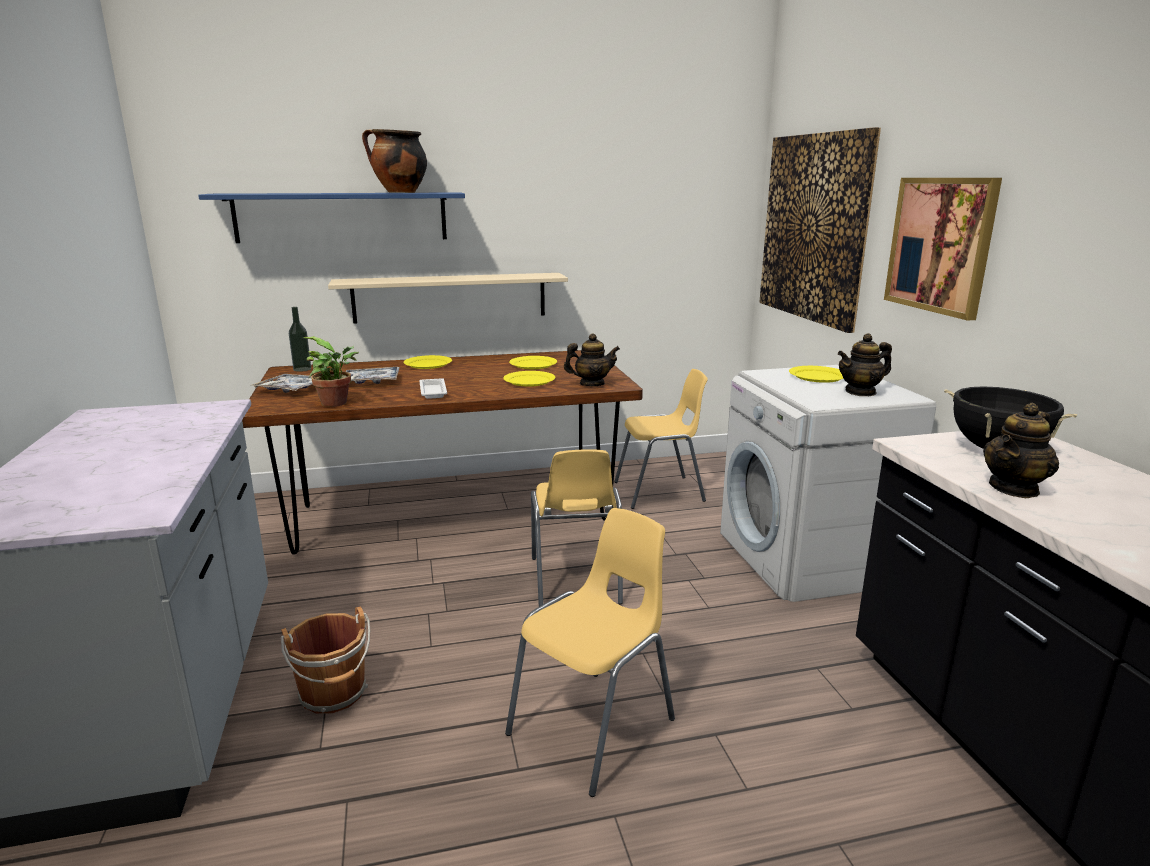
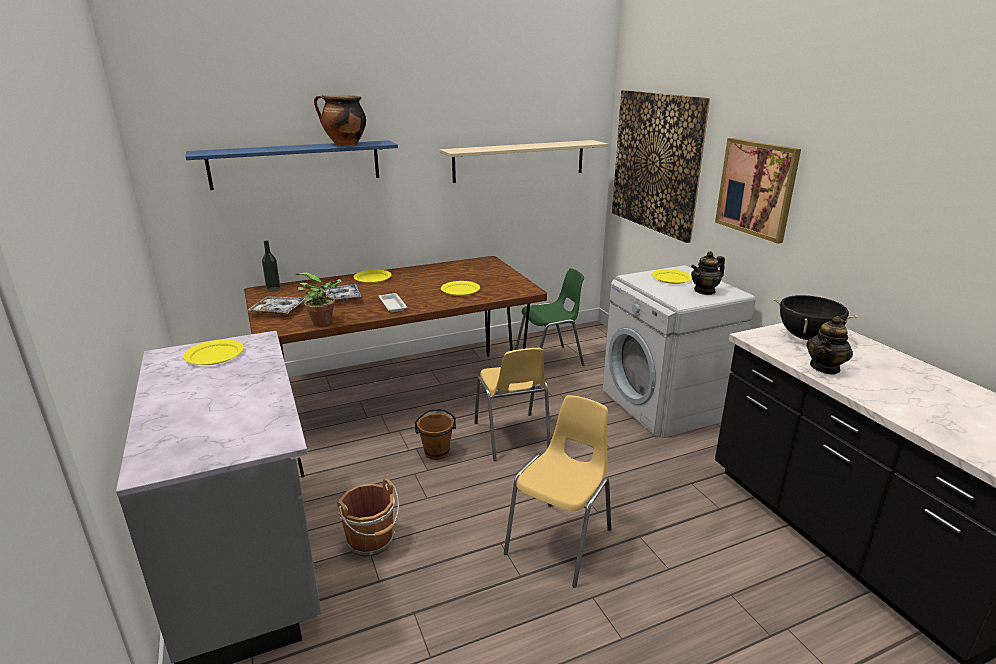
camera: 10 degrees left, 5 degrees up
(450, 297) = (382, 222): beige shelf -> beige shelf (519, 161)
(467, 591) = (436, 453): none -> brown bucket
(533, 364) = (455, 274): yellow plate -> yellow plate (215, 355)
(591, 384) = (508, 290): teapot -> none
(660, 492) = (549, 361): yellow chair -> green chair

